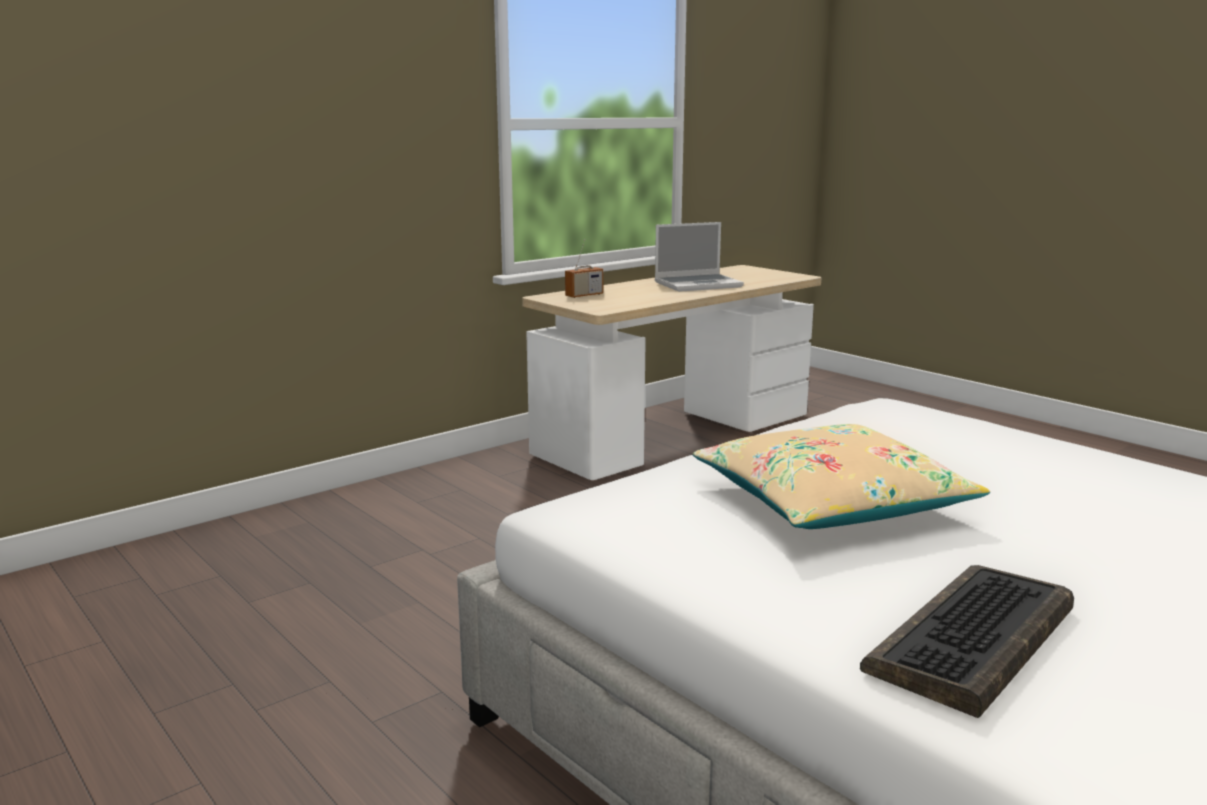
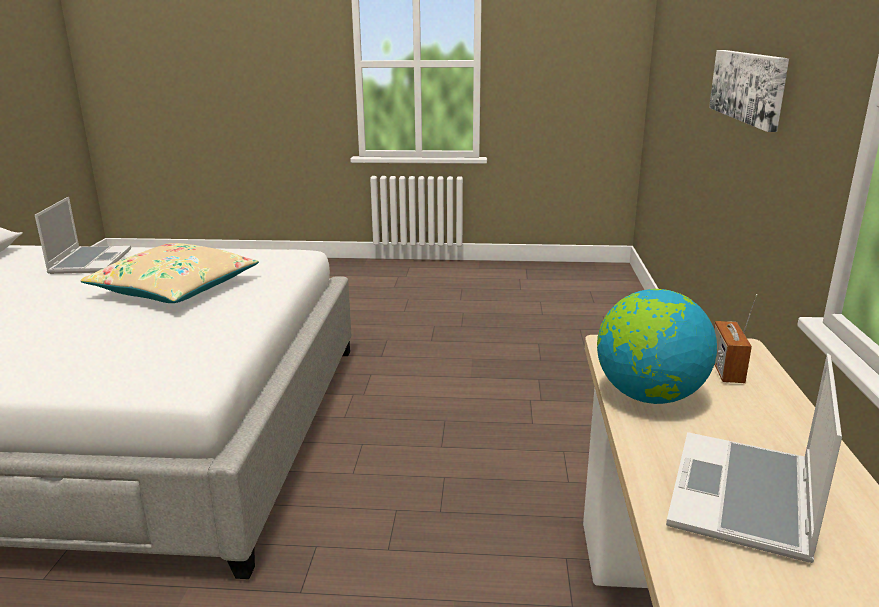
camera: 135 degrees right, 5 degrees up
(281, 143) = (748, 86): none -> picture
(649, 299) = (649, 396): none -> globe
(973, 640) = (90, 261): keyboard -> laptop

